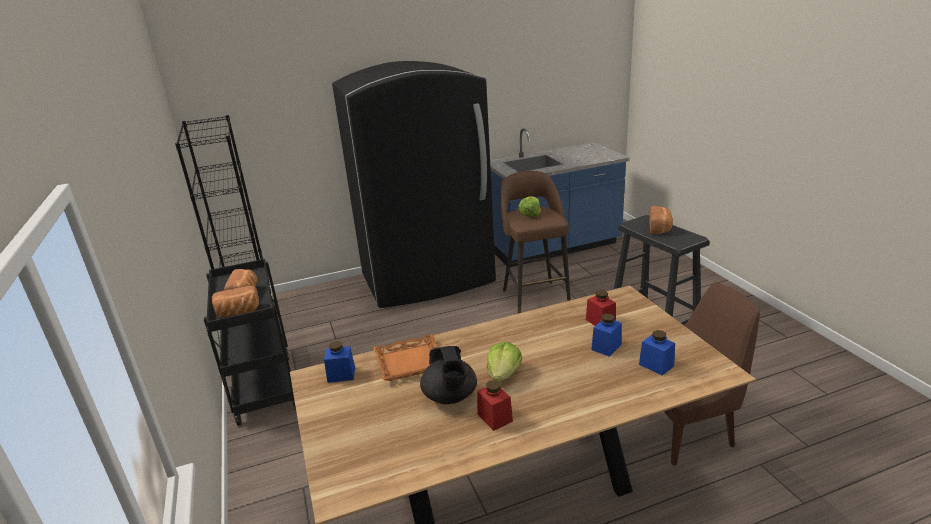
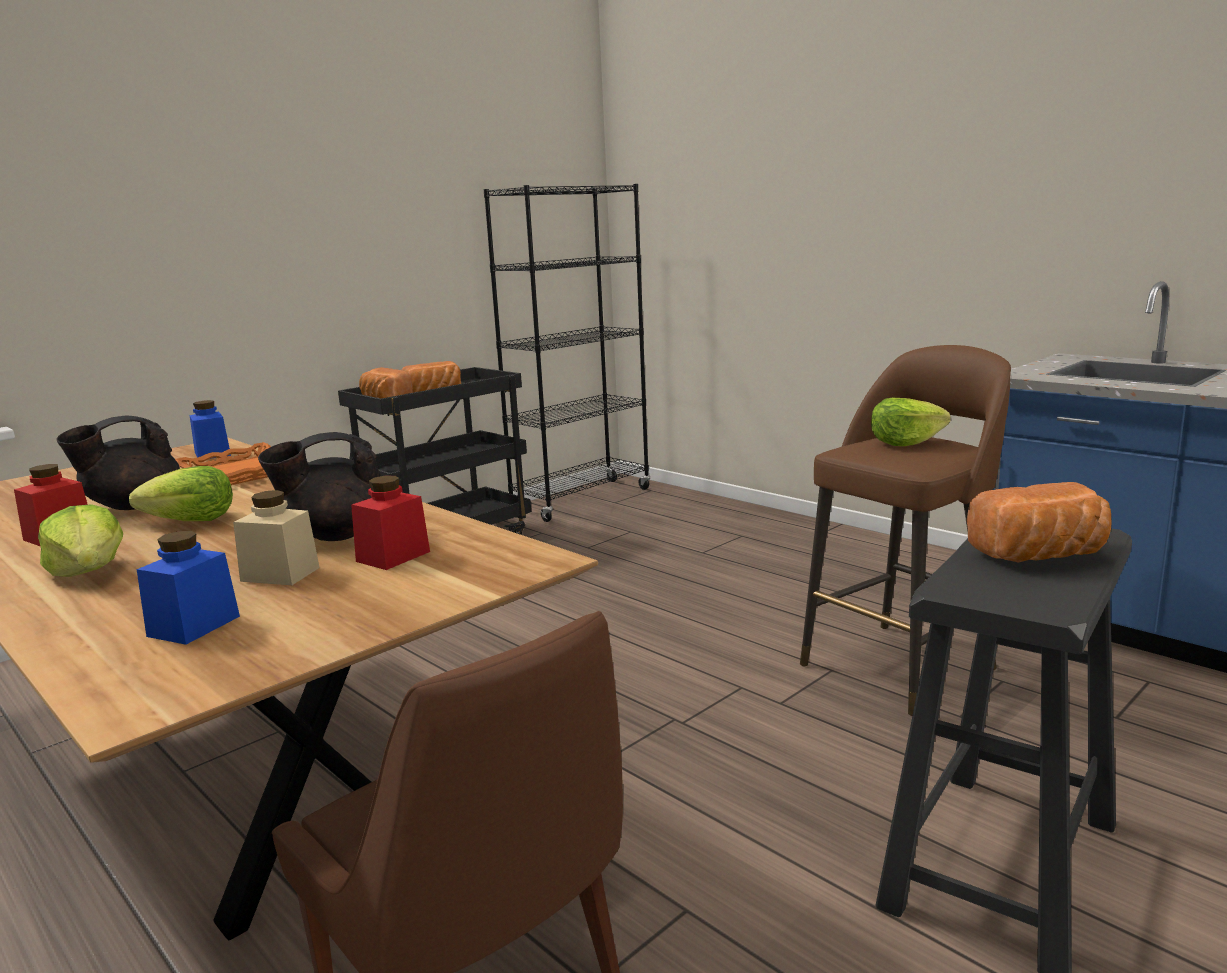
camera: 65 degrees right, 10 degrees down
(428, 280) = (833, 556): black fridge -> none
(561, 333) = (336, 535): none -> black teapot
(570, 399) = (89, 572): none -> lettuce
(606, 347) = (280, 574): blue jar -> beige jar

